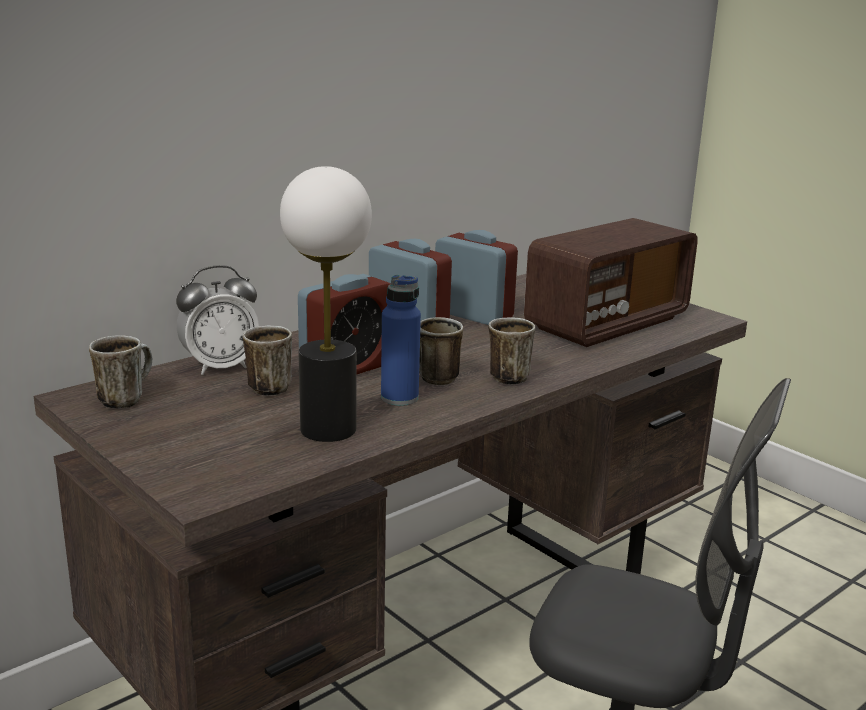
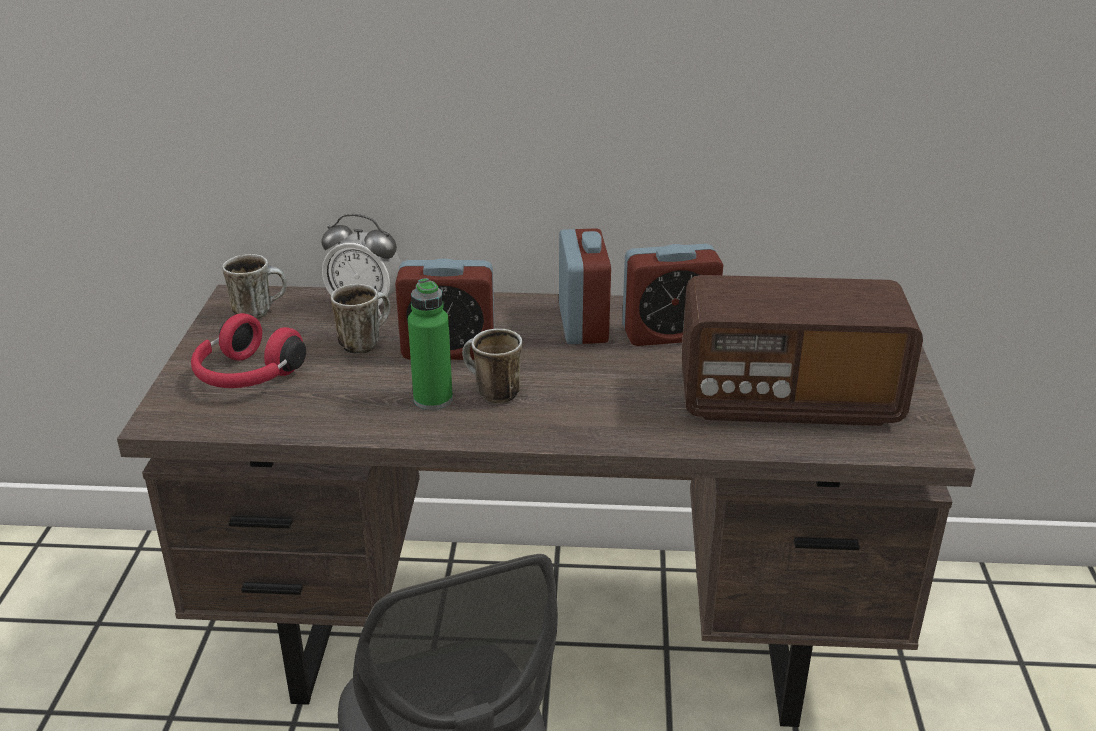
camera: 45 degrees right, 10 degrees up
(214, 440) = (246, 376): none -> red headphones
(327, 429) = (329, 404): table lamp -> none
(399, 398) = (433, 399): blue bottle -> green bottle
(473, 314) = (669, 334): alarm clock -> alarm clock turned 90 degrees clockwise
(507, 375) = (563, 418): mug -> none

